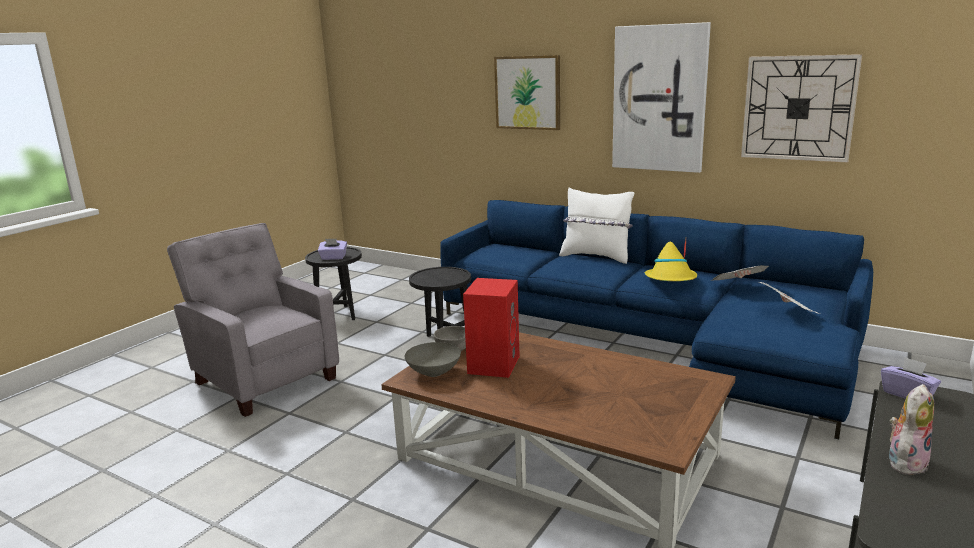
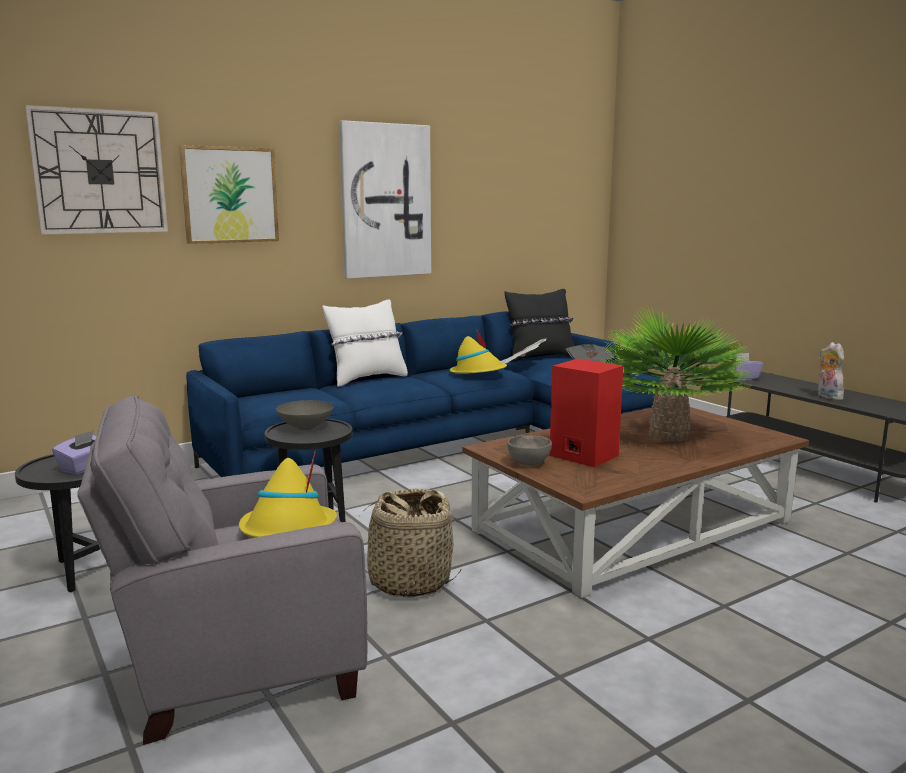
camera: 65 degrees left, 5 degrees down
(268, 317) = (288, 530): none -> yellow hat
(382, 394) = (409, 581): none -> basket
(434, 373) = (579, 478): grey bowl -> grey bowl (306, 427)
(597, 389) = (668, 435): none -> potted plant
(798, 108) = (495, 207): wall clock -> wall clock (99, 172)
(800, 287) = (539, 357): none -> black pillow

